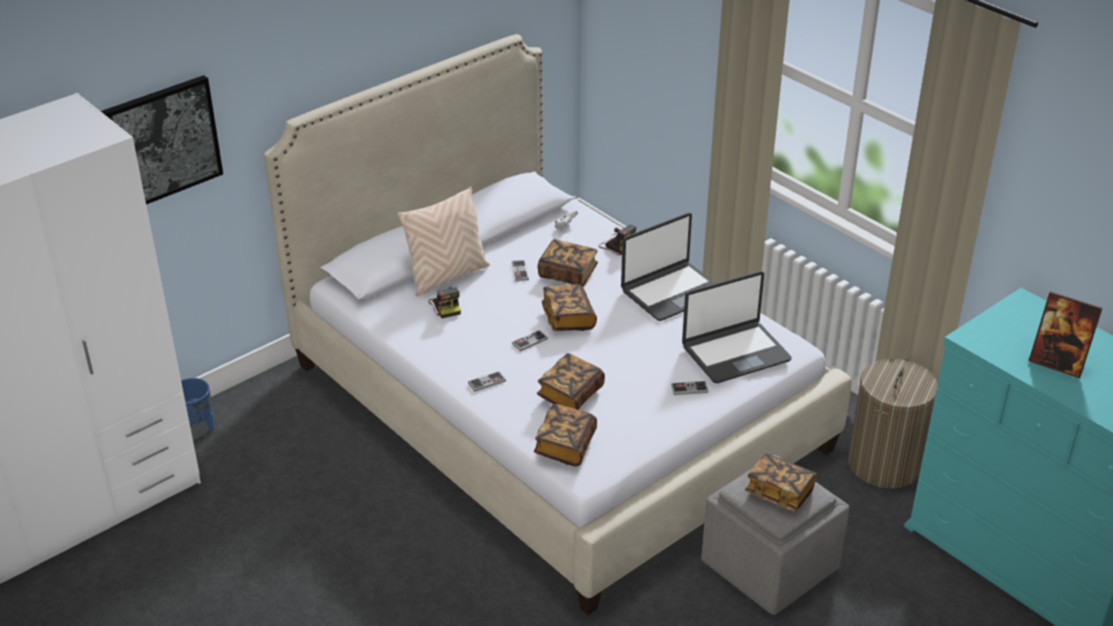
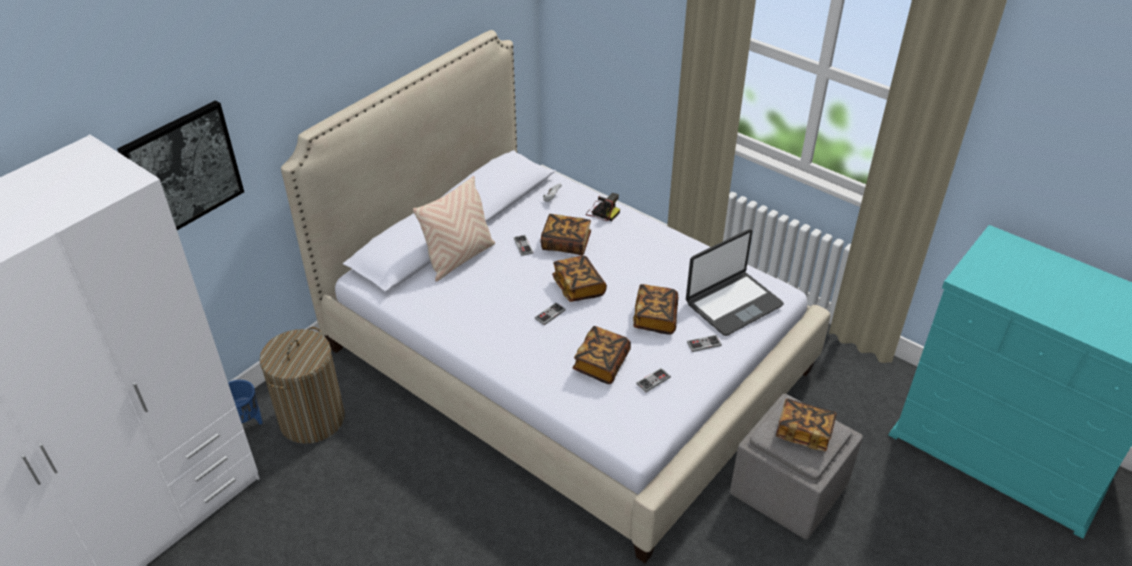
camera: 10 degrees left, 5 degrees up
(446, 306) = (465, 288): camera -> none
(486, 382) = (521, 360): game controller -> game controller (653, 381)
(565, 446) = (611, 417): book -> book (655, 318)
(671, 292) = (661, 251): laptop -> none
(884, 464) = (855, 378): laundry basket -> laundry basket (312, 419)
(1057, 363) = (1049, 296): picture frame -> none

